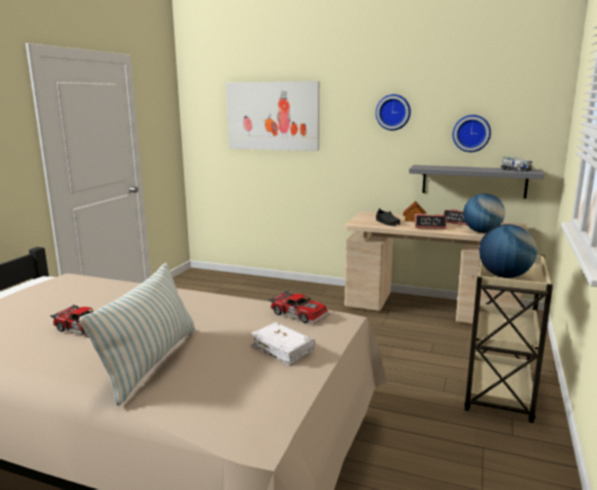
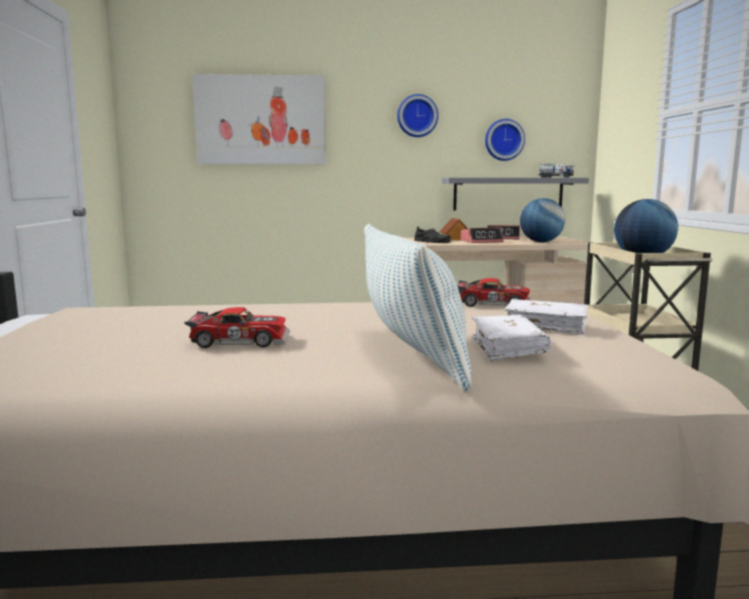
camera: 25 degrees left, 5 degrees down
(213, 369) = (508, 348): none -> white book

